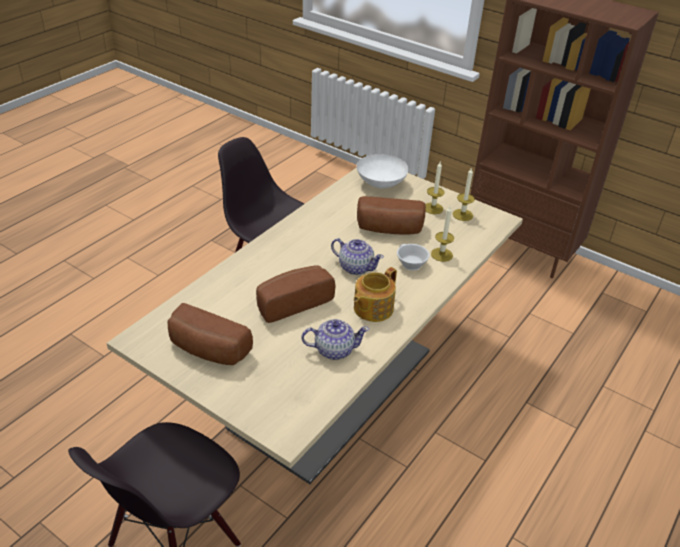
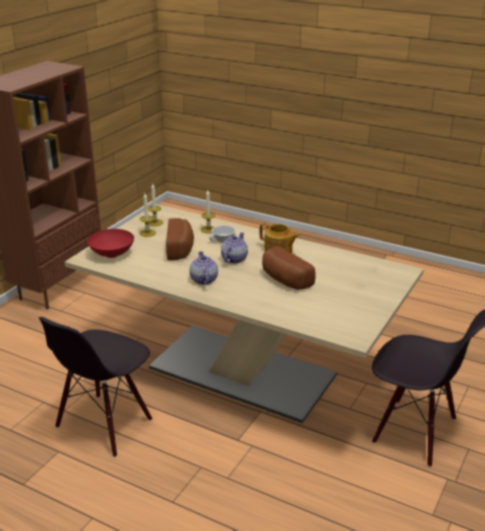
camera: 95 degrees left, 10 degrees down
(207, 350) = (351, 307): bread -> none
(333, 350) = (326, 261): teapot -> teapot (203, 280)
(380, 183) = (111, 254): white bowl -> red bowl

